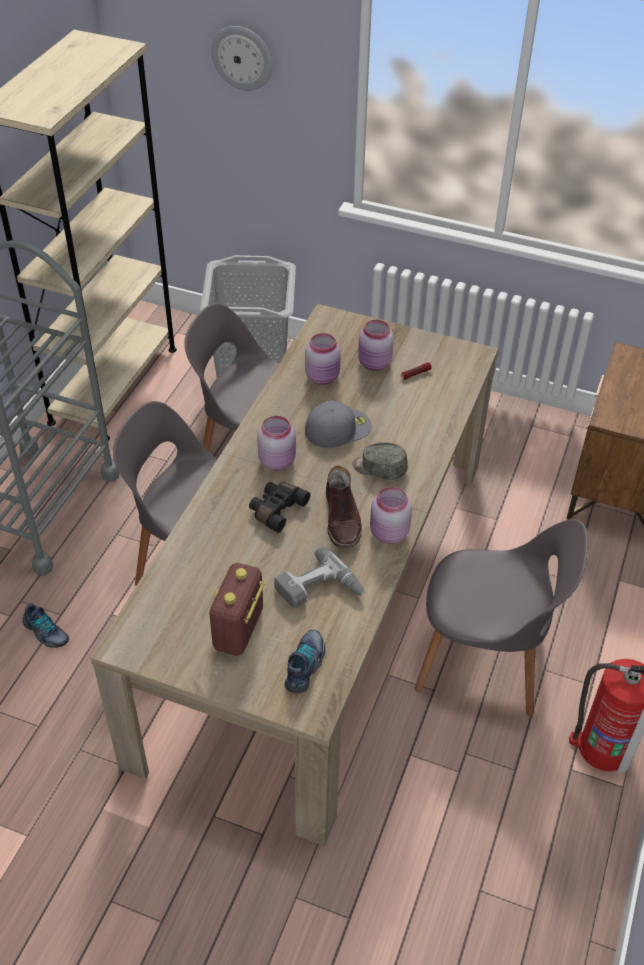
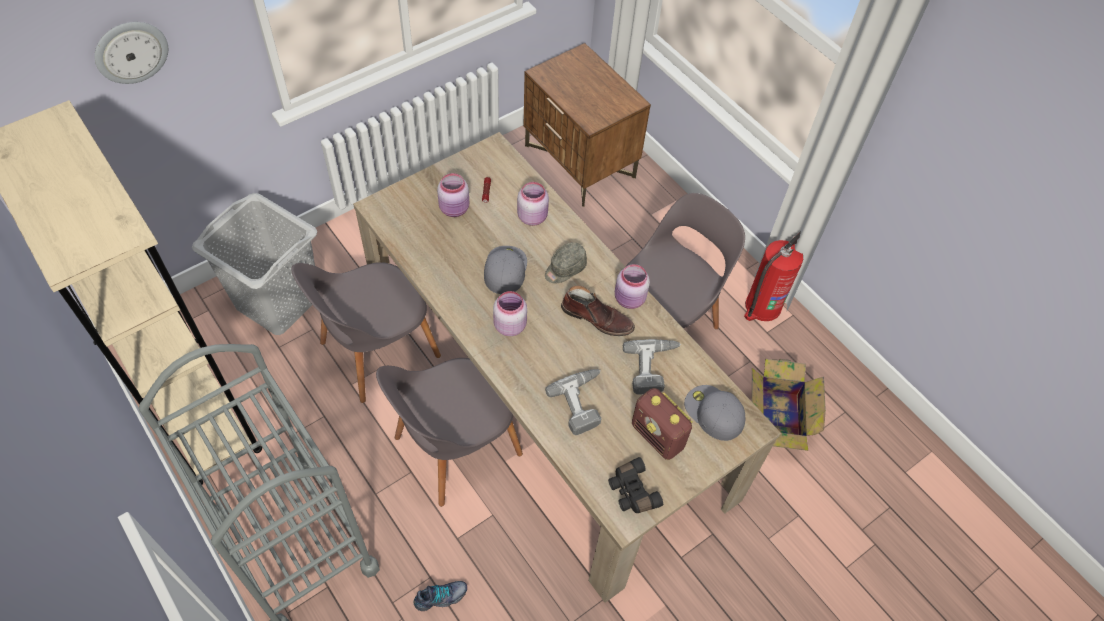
camera: 60 degrees left, 10 degrees up
(232, 553) = (583, 403): none -> power drill
(276, 510) = (559, 352): black binoculars -> black binoculars (631, 491)
(305, 665) = (713, 412): shoe -> grey cap
(323, 377) = (443, 247): pink jar -> pink jar (533, 216)
(466, 834) = (778, 415): none -> cardboard box

